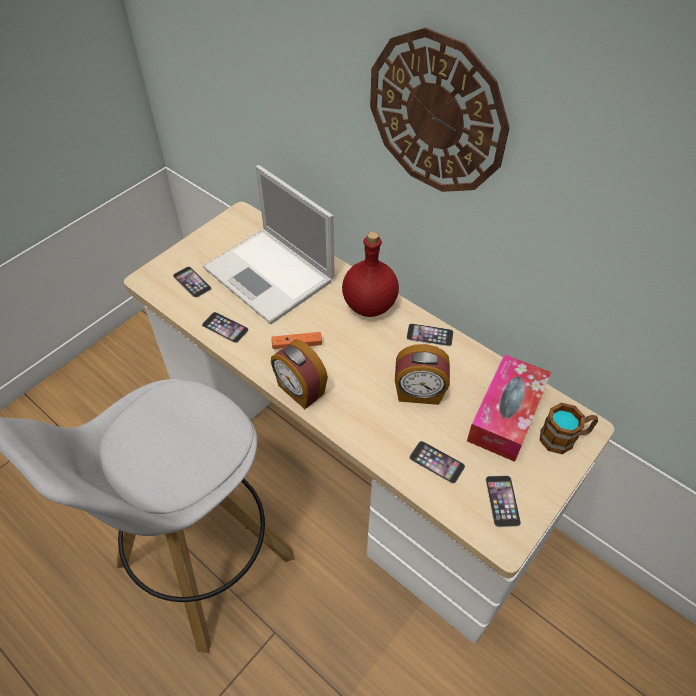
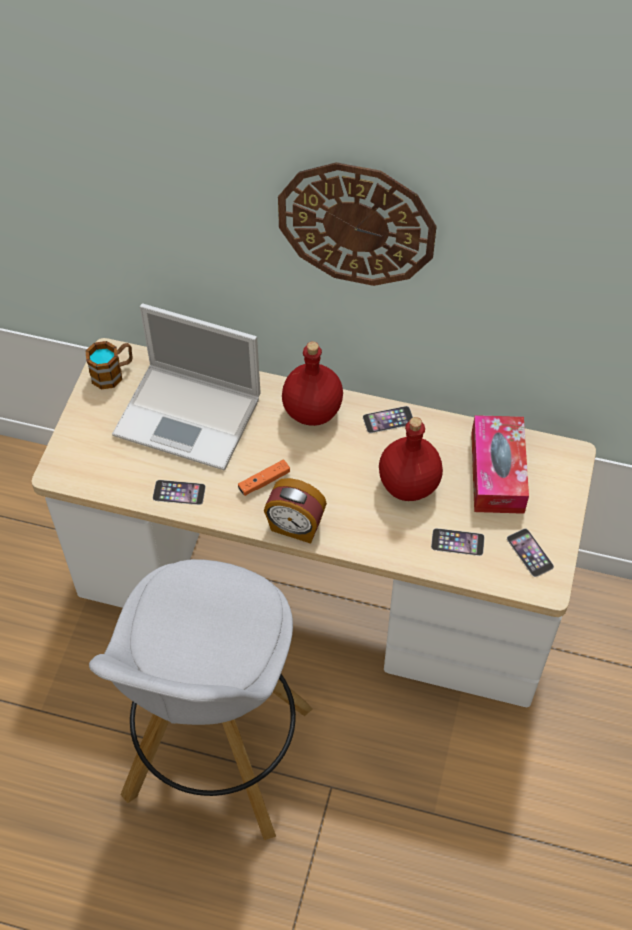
camera: 25 degrees left, 5 degrees up
(192, 282) = (109, 456): phone -> none
(419, 393) = (408, 483): alarm clock -> red bottle
(564, 438) = (556, 473): mug -> mug (113, 373)

